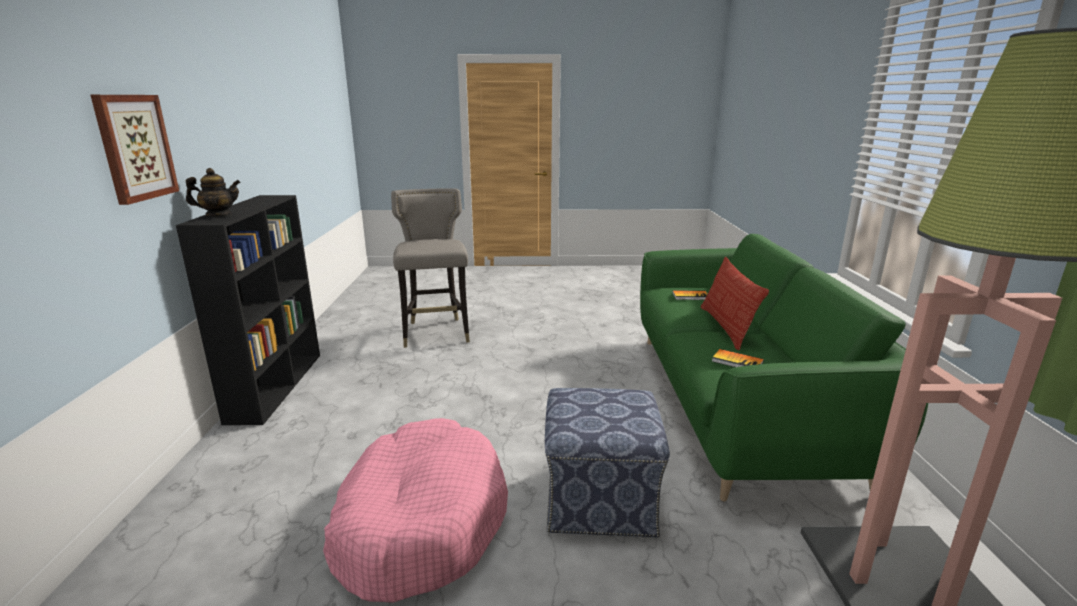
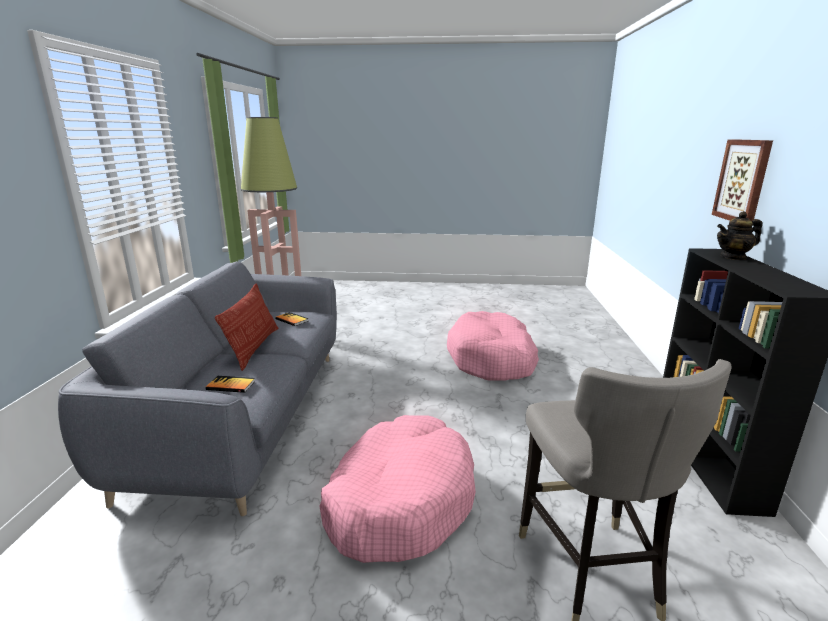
camera: 175 degrees left, 0 degrees up
(547, 352) = (399, 500): none -> pink dog bed
(598, 499) = (396, 363): ottoman -> none
(734, 402) = (245, 416): green sofa -> grey sofa

